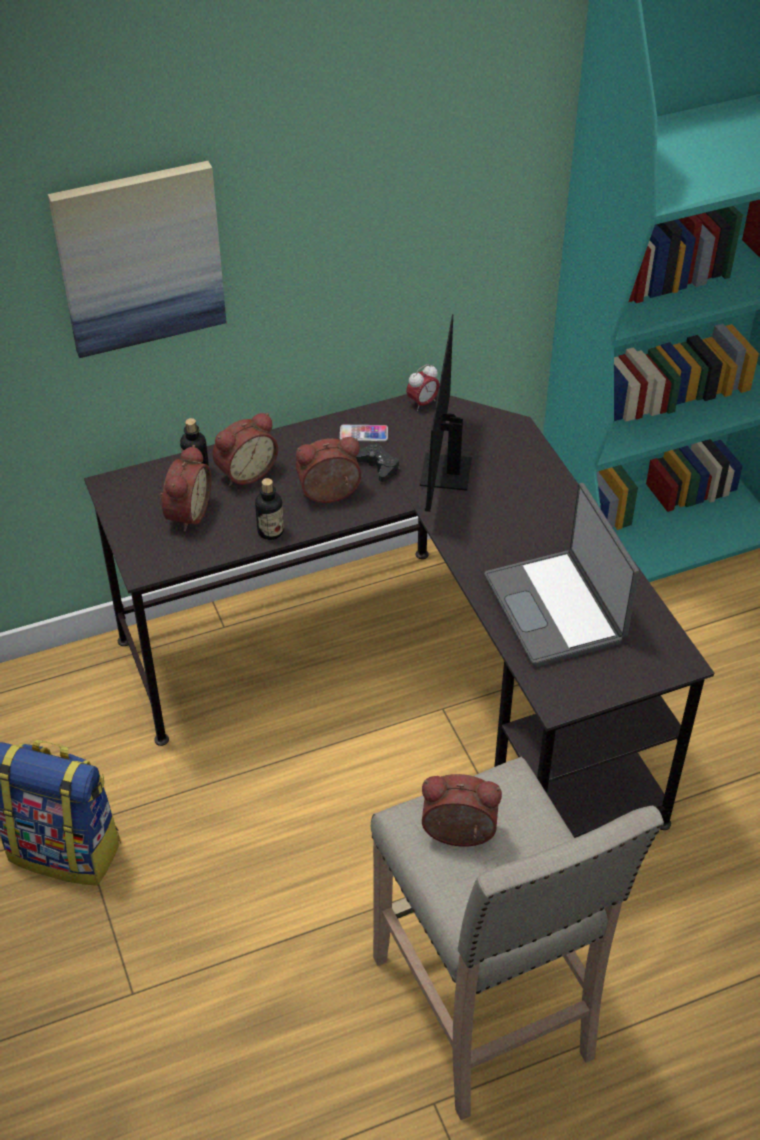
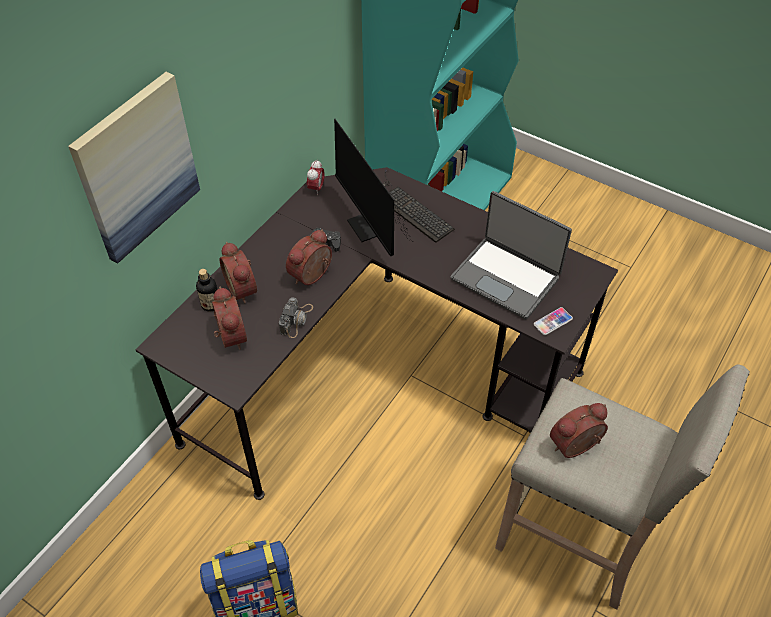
camera: 35 degrees left, 5 degrees up
(245, 472) = (244, 288): alarm clock -> alarm clock turned 135 degrees clockwise
(270, 531) = (296, 319): bottle -> camera
(363, 434) = (297, 226): phone -> phone (553, 321)
(513, 475) = (410, 208): none -> keyboard

